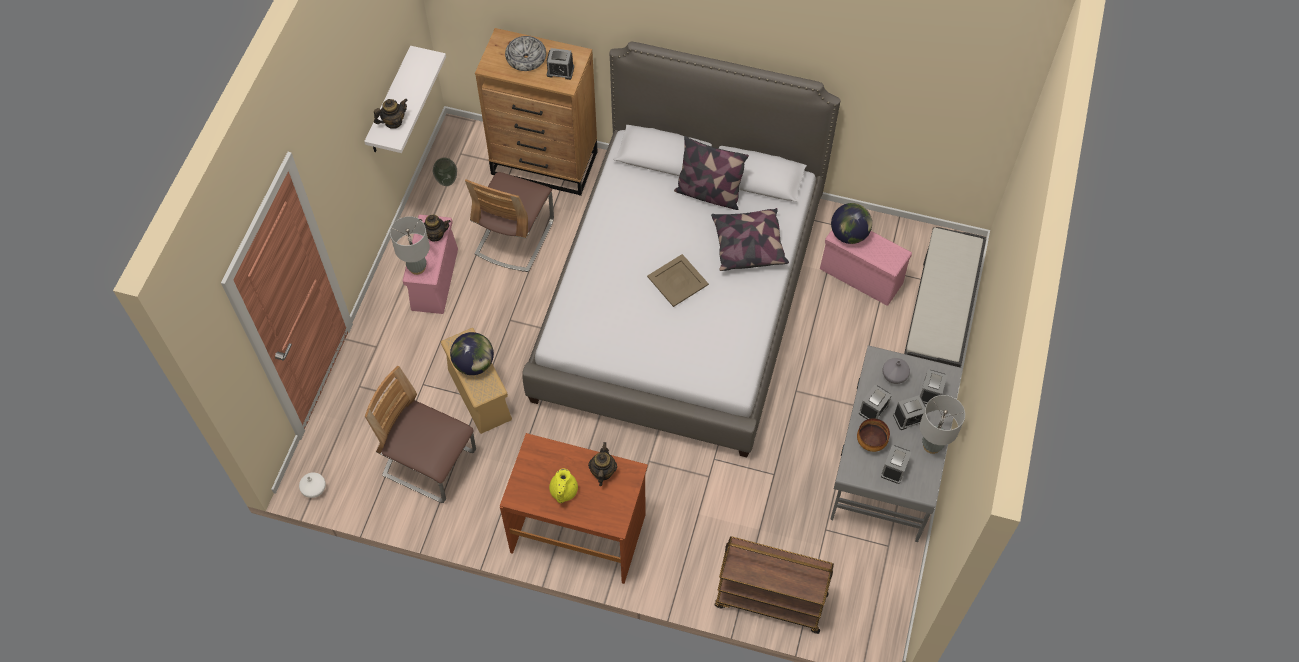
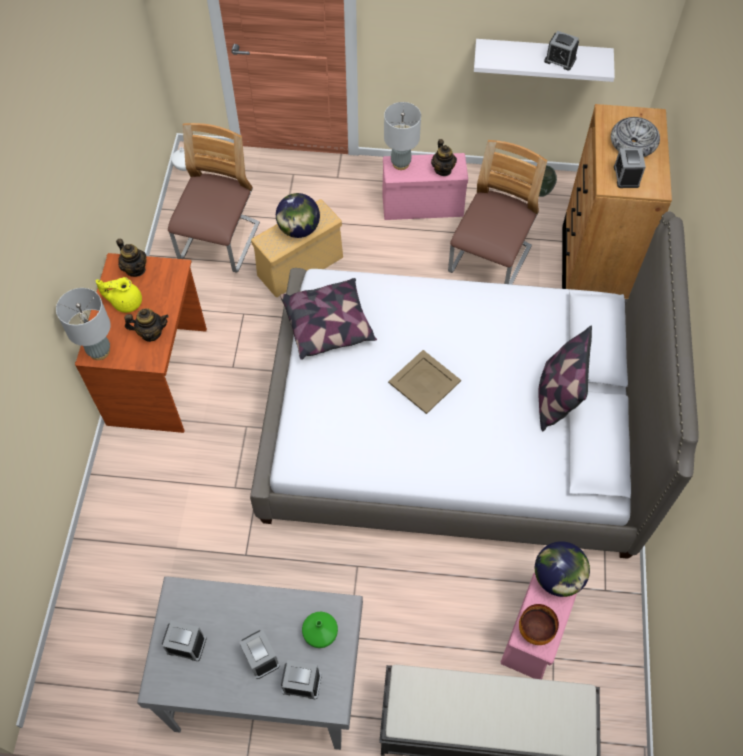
camera: 80 degrees right, 0 degrees up
(393, 122) = (507, 55): teapot -> teapot (135, 269)
(514, 238) = (489, 261): chair -> chair turned 105 degrees clockwise
(748, 246) = (492, 449): pillow -> pillow (329, 325)
(770, 600) = (93, 569): brown cart -> none
(871, 441) = (221, 613): bowl -> bowl (536, 630)
(873, 409) = (268, 611): alarm clock -> alarm clock (560, 60)
(894, 375) = (321, 633): grey vase -> green vase
(932, 445) = (224, 691): grey table lamp -> grey table lamp (99, 351)

